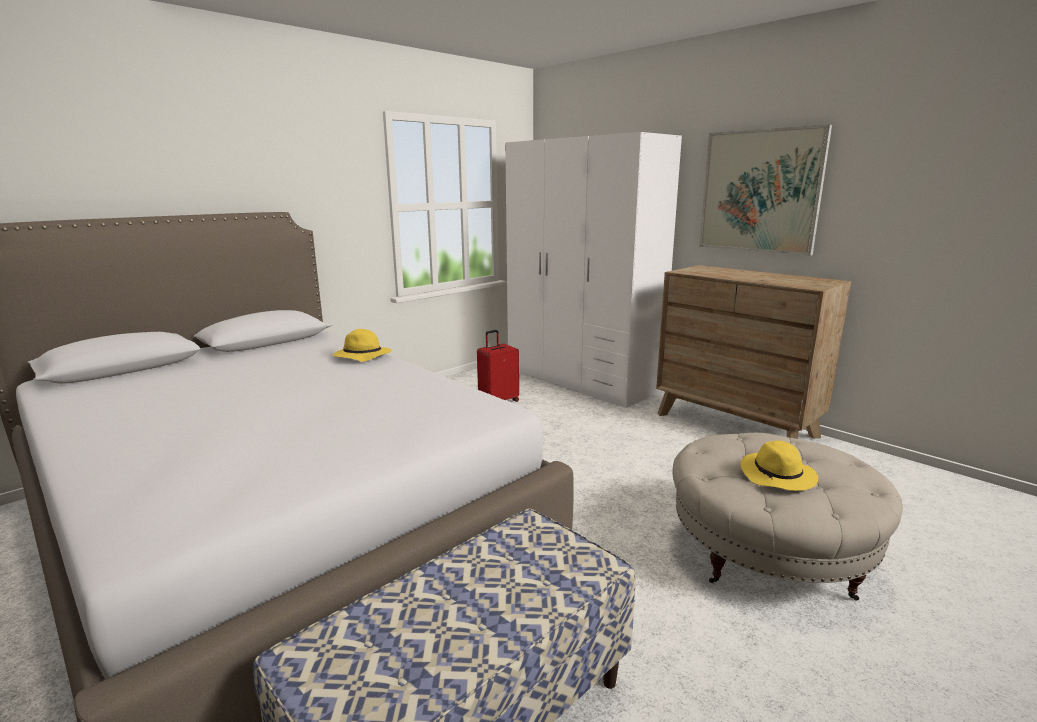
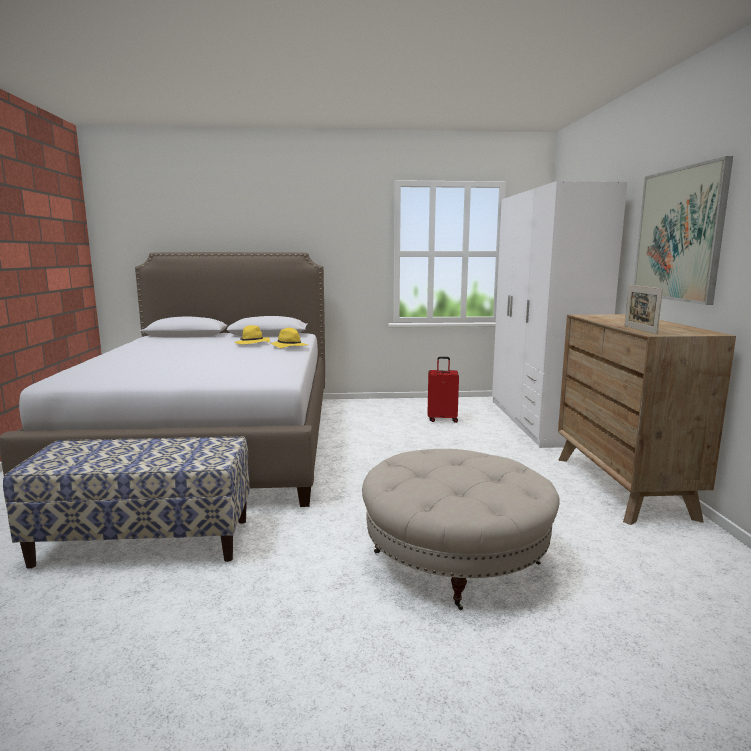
camera: 40 degrees right, 5 degrees down
(778, 476) = (435, 476): yellow hat -> yellow hat (252, 344)
(788, 284) = (640, 330): none -> picture frame

